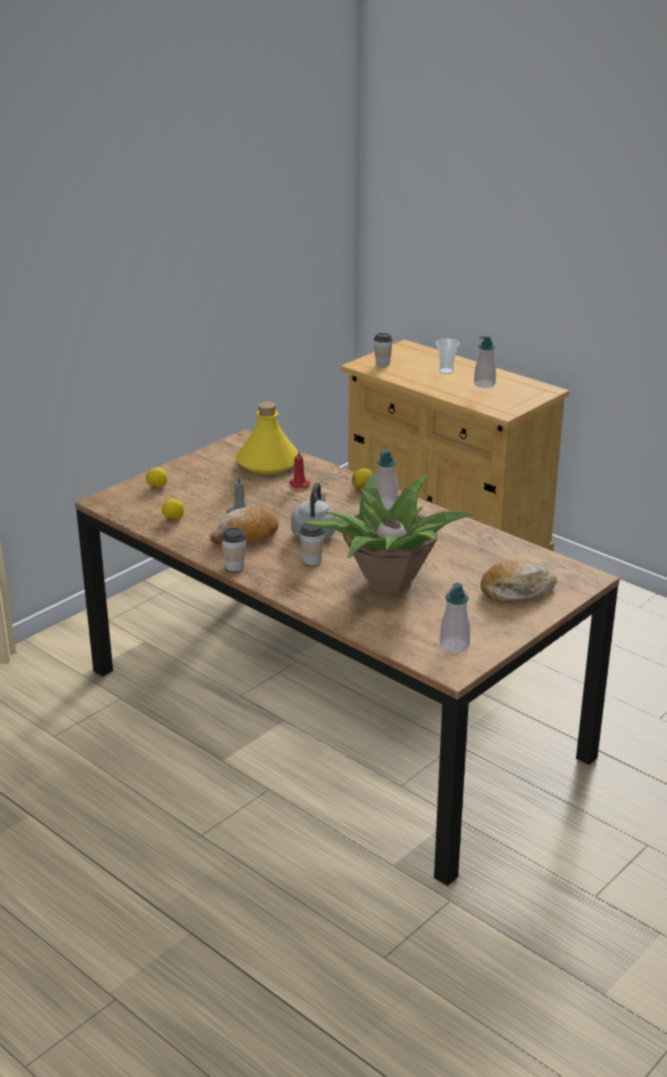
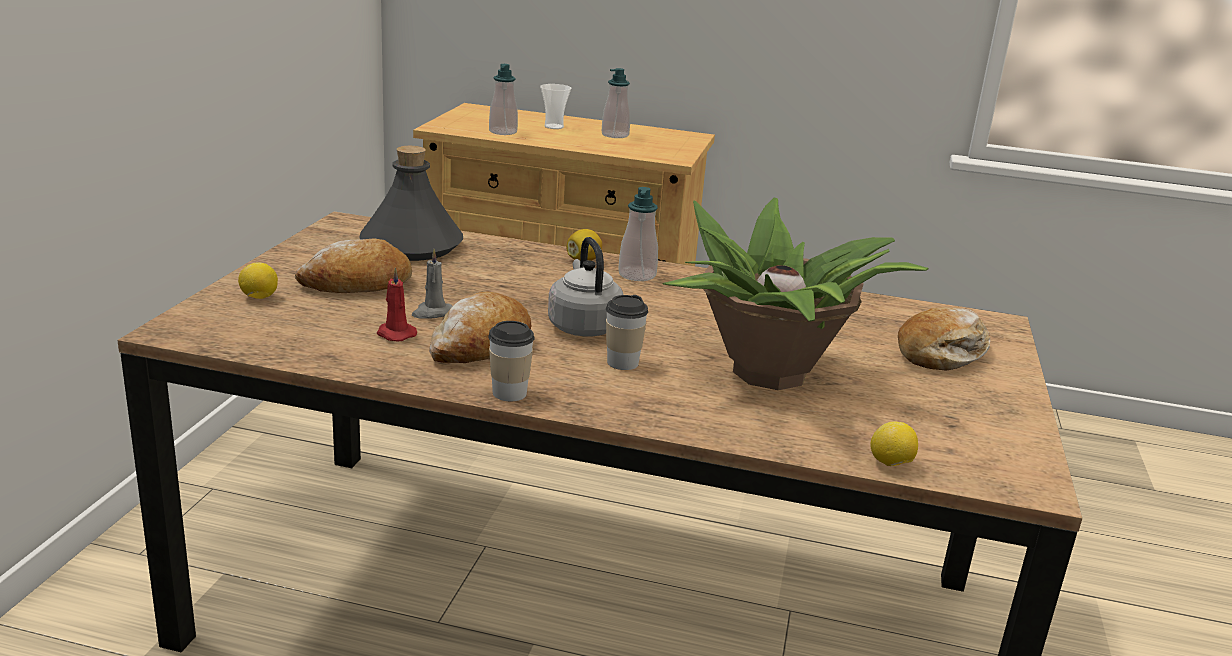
camera: 30 degrees left, 5 degrees down
(173, 519) = (331, 339): lemon -> lemon (891, 464)
(215, 485) = (358, 284): none -> bread
(268, 463) = (412, 246): yellow bottle -> grey bottle
(299, 484) = (486, 266): red candle -> red candle (395, 334)
(382, 363) = (466, 124): cup -> none
(454, 645) = (977, 446): soap dispenser -> soap dispenser (503, 132)

